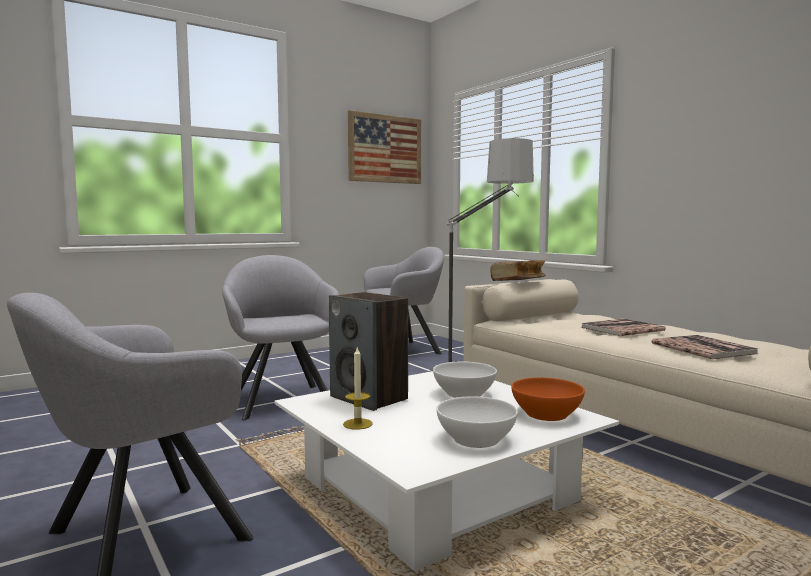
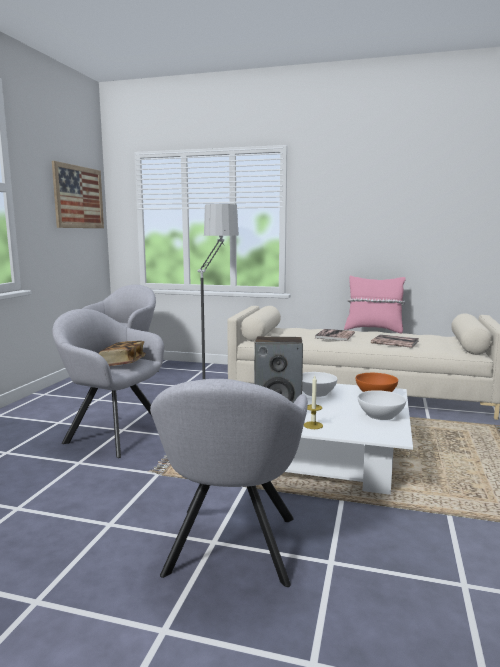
camera: 40 degrees left, 5 degrees up
(517, 282) = (255, 311): book -> book (123, 364)
(721, 331) = (373, 330): none -> pink pillow

